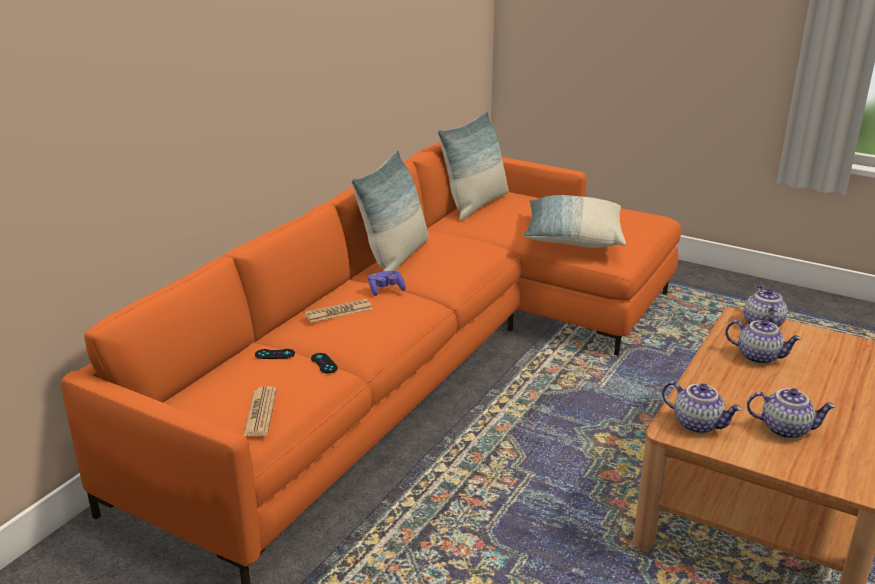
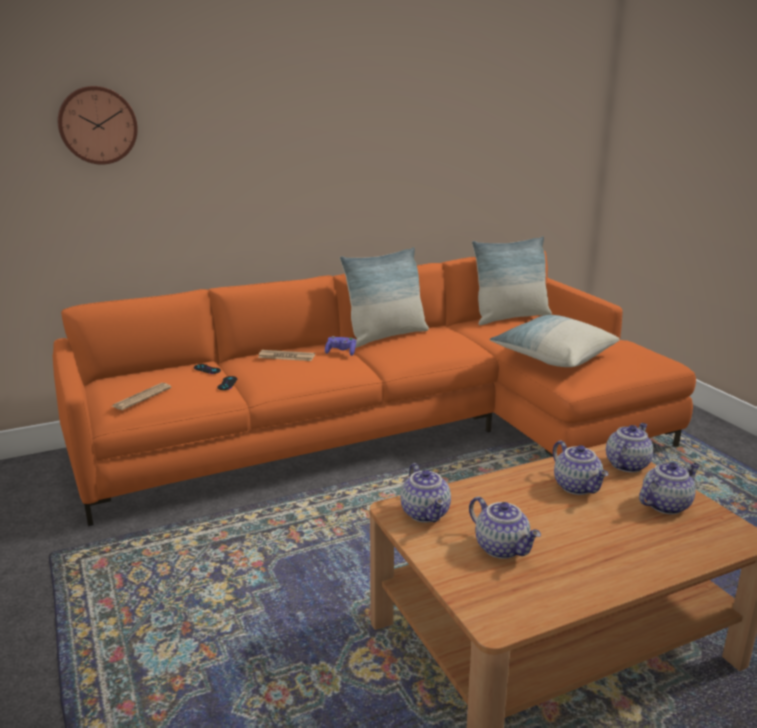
camera: 35 degrees right, 5 degrees down
(79, 69) = (97, 125): none -> wall clock
(827, 348) = (666, 504): none -> teapot

